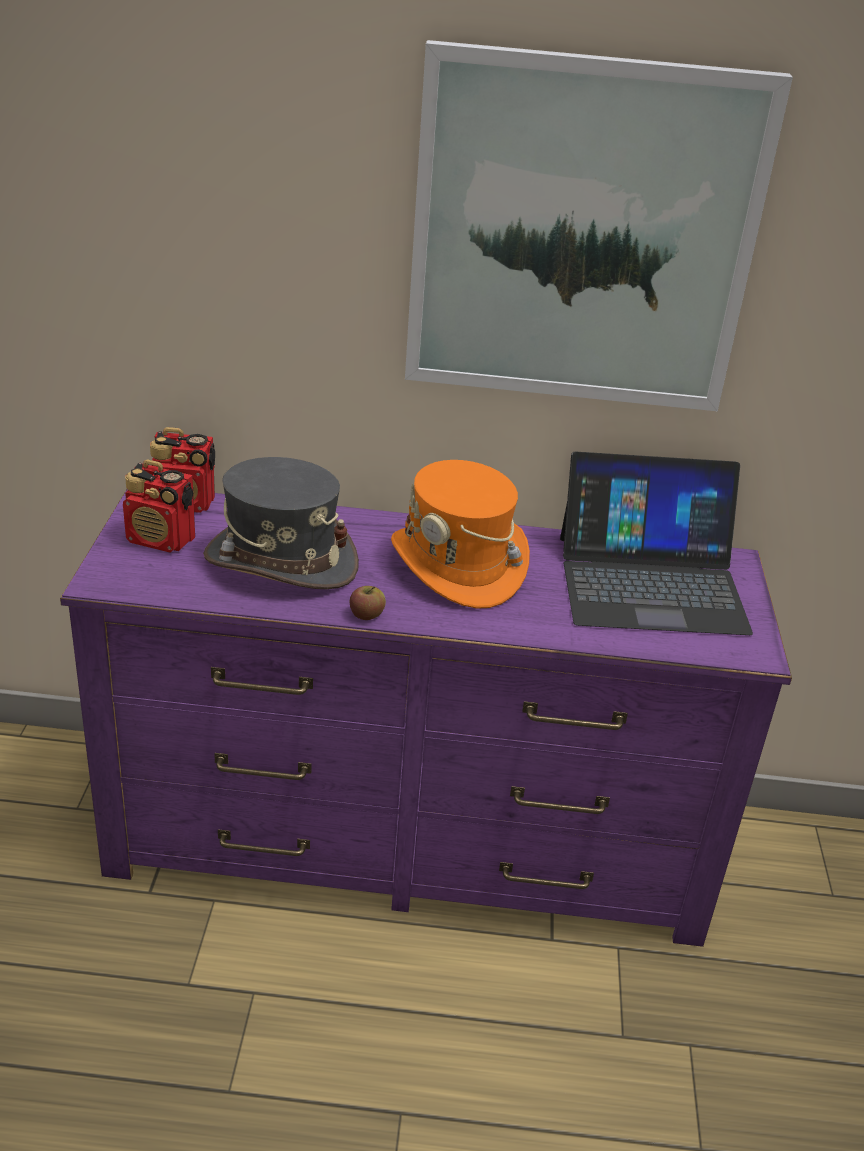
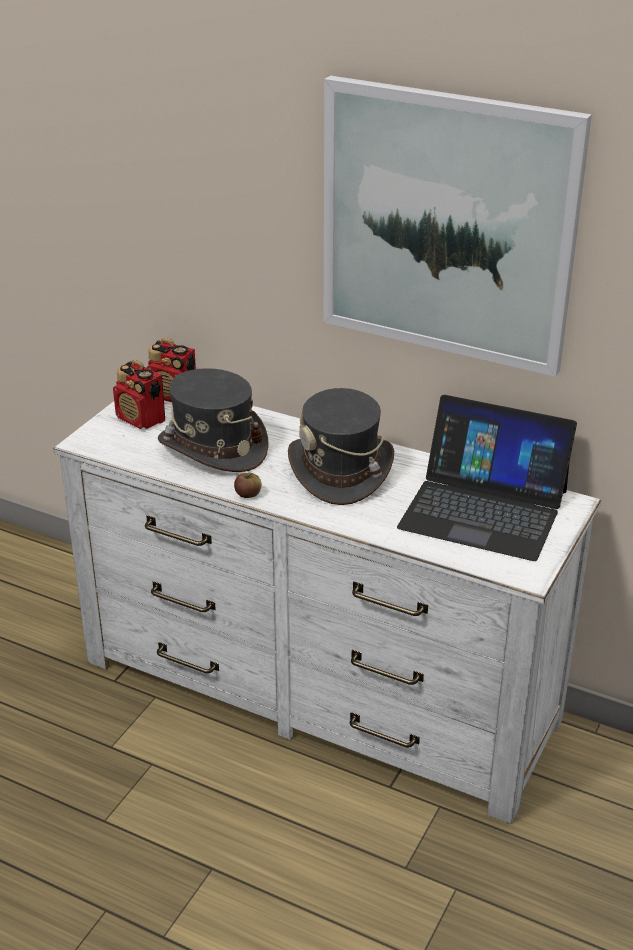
camera: 25 degrees right, 0 degrees up
(410, 841) = (318, 690): purple dresser -> white dresser
(458, 565) = (341, 471): orange hat -> grey hat

